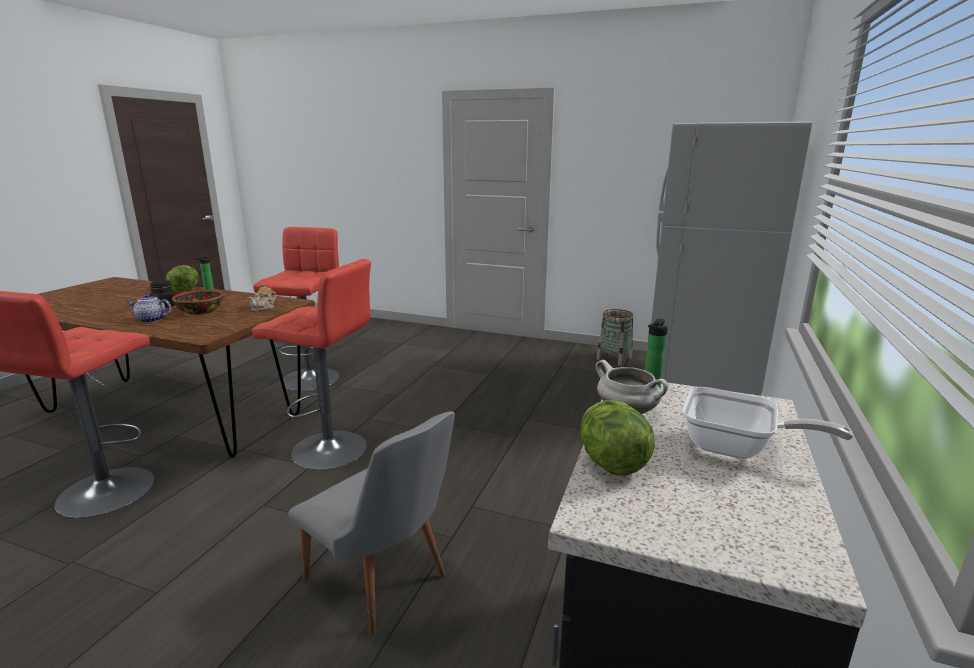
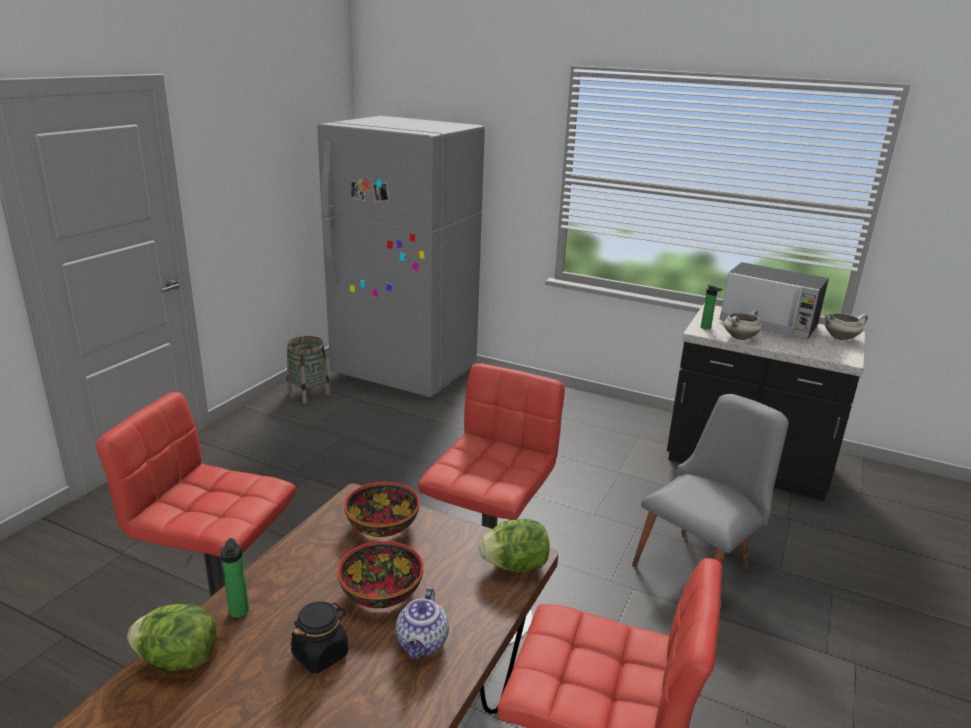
camera: 85 degrees left, 5 degrees up
(264, 308) = (382, 524): teapot -> bowl
(611, 463) = (799, 349): lettuce -> lettuce (515, 566)
(736, 449) = (768, 324): frying pan -> microwave
(744, 538) = (840, 338): none -> white cooking pot

